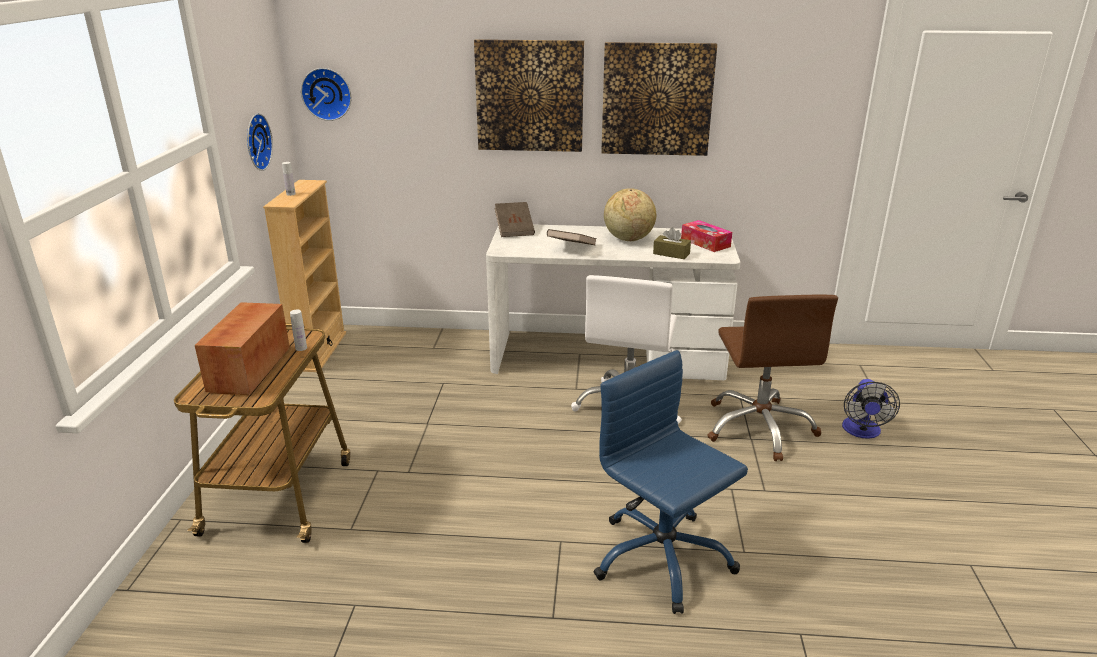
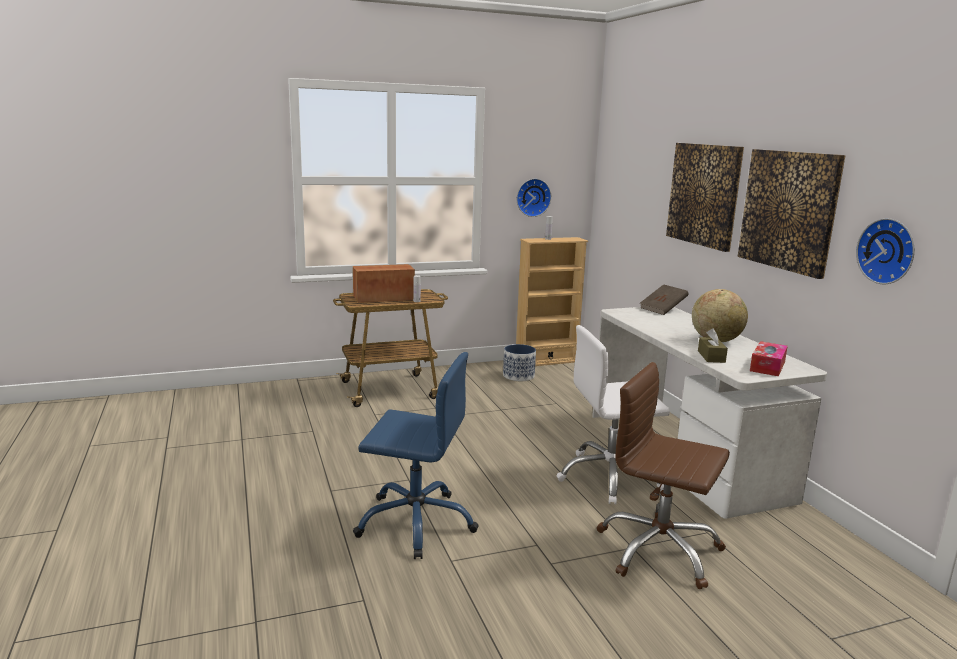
camera: 65 degrees right, 10 degrees down
(327, 93) = (608, 179): wall clock -> wall clock (888, 251)
(343, 383) = (518, 376): none -> planter
(571, 249) = (656, 327): brown book -> none
(661, 558) = (416, 522): blue office chair -> blue office chair turned 75 degrees clockwise
(759, 427) = (659, 550): brown office chair -> brown office chair turned 60 degrees clockwise
(862, 432) = (735, 624): fan -> none

